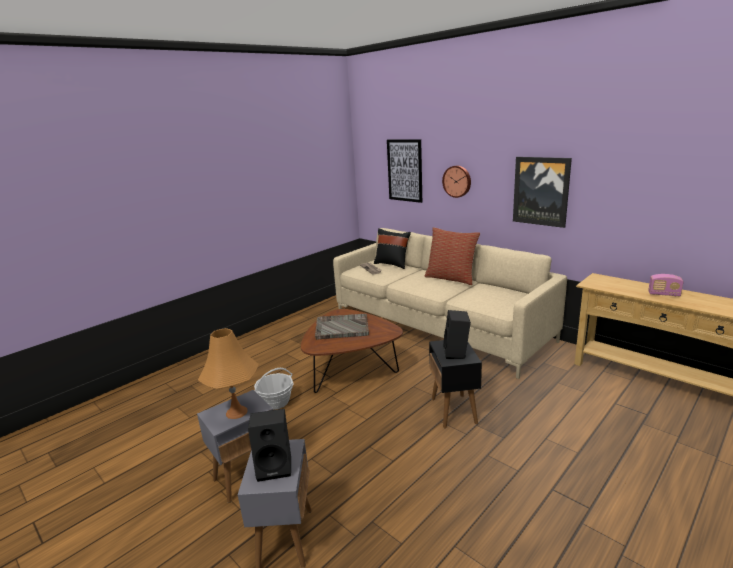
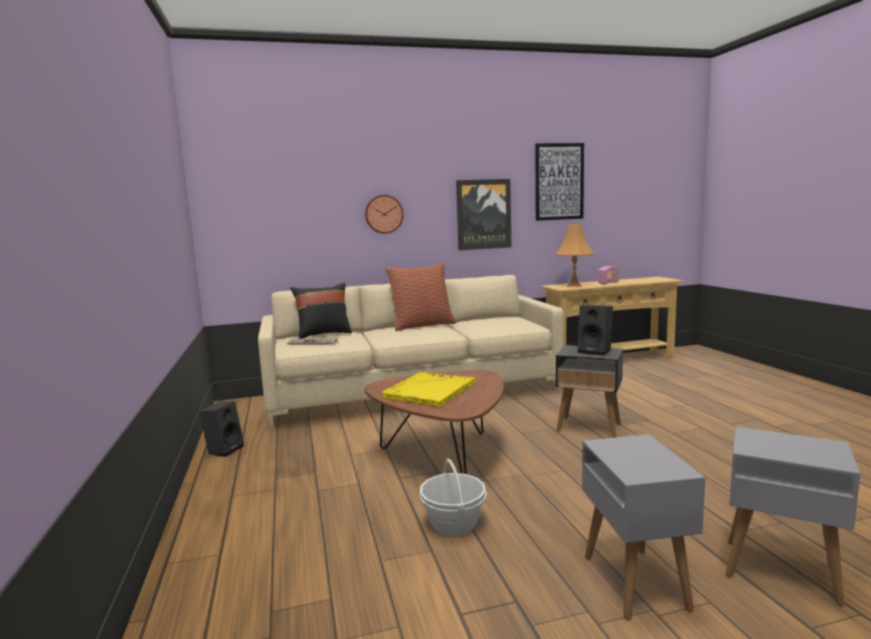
camera: 60 degrees left, 10 degrees down
(236, 412) = (645, 456): orange table lamp -> orange table lamp (574, 285)
(275, 466) = (797, 446): black speaker -> black speaker (224, 449)
(341, 327) = (429, 391): grey tray -> yellow tray
(405, 170) = (298, 207): picture -> picture (559, 182)

